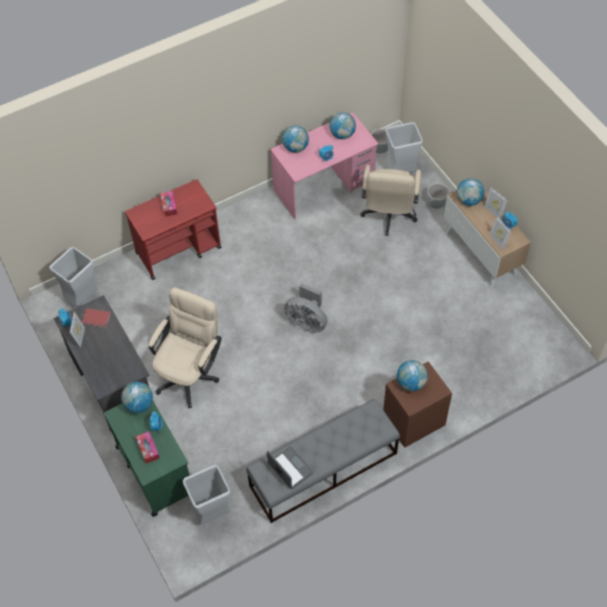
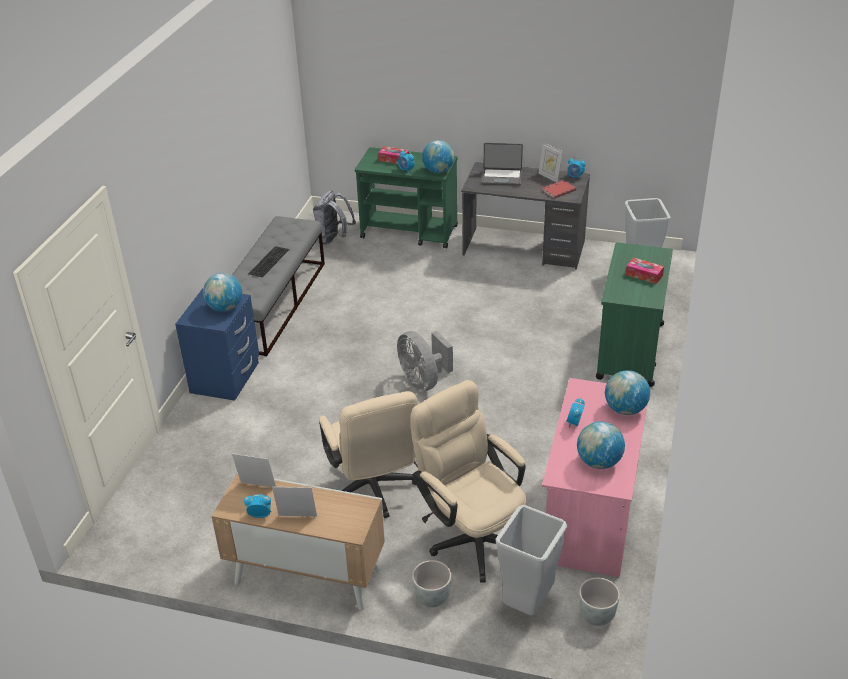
camera: 135 degrees right, 20 degrees down
(179, 250) = (630, 351): red cart -> green cart
(190, 373) = (472, 288): beige office chair -> beige office chair (374, 491)
(212, 512) = (333, 239): grey trash can -> grey backpack
(289, 469) = (282, 236): laptop -> laptop (502, 177)
(307, 321) = (423, 381): grey fan -> grey fan turned 105 degrees counterclockwise
(326, 445) = (268, 261): none -> keyboard
(413, 420) = (226, 378): brown nightstand -> blue nightstand
(469, 200) = (345, 510): globe -> none

